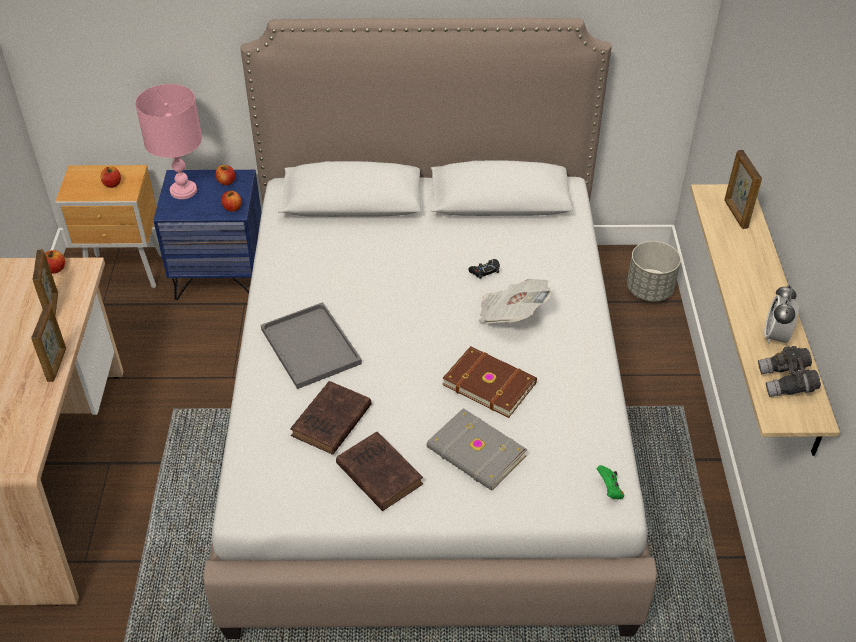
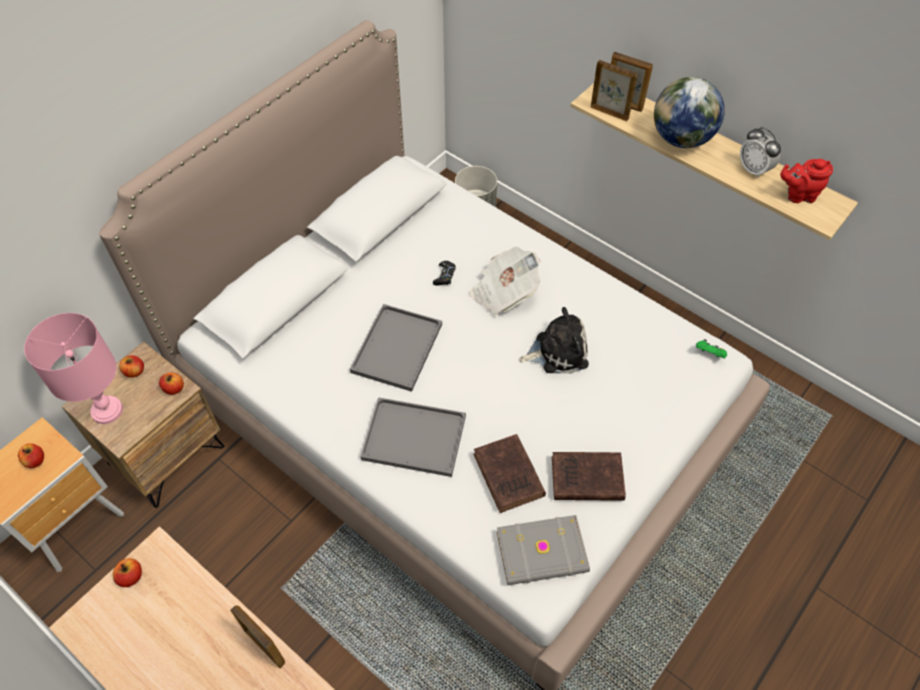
camera: 50 degrees left, 10 degrees up
(53, 308) = (184, 608): picture frame -> picture frame (609, 112)
(221, 275) = (166, 454): blue nightstand -> brown nightstand
(384, 286) = (396, 346): none -> grey tray
(475, 453) = (617, 406): grey book -> grey book (543, 553)
(489, 383) = (557, 351): brown book -> plush toy
(745, 270) = (681, 139): none -> globe
(786, 382) = (798, 195): grey binoculars -> red teapot

